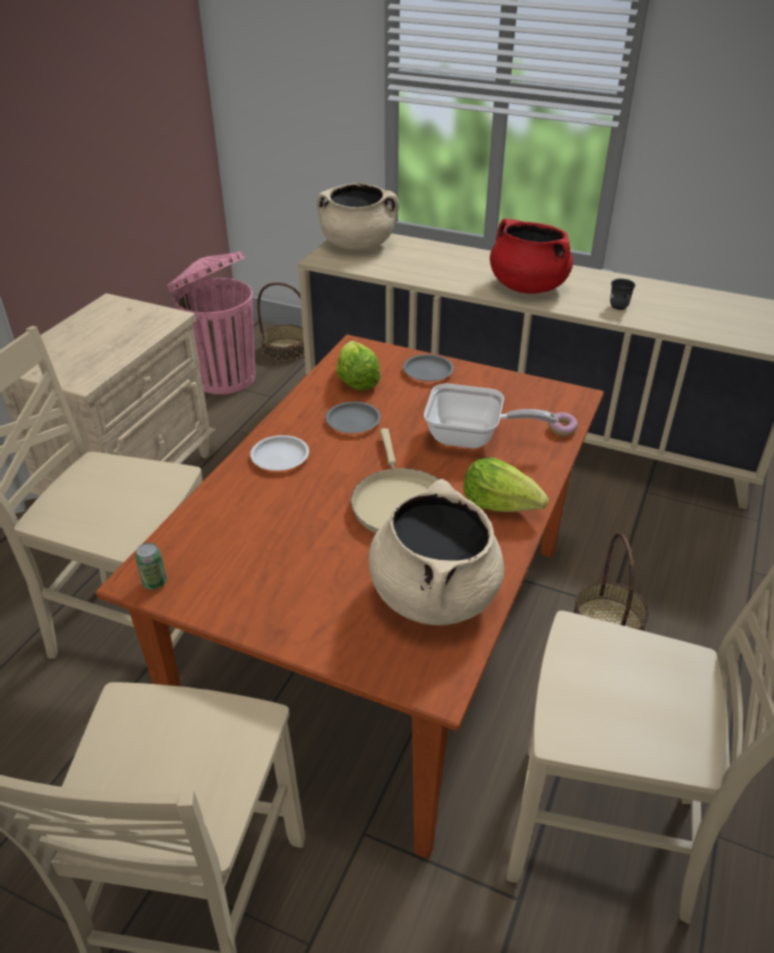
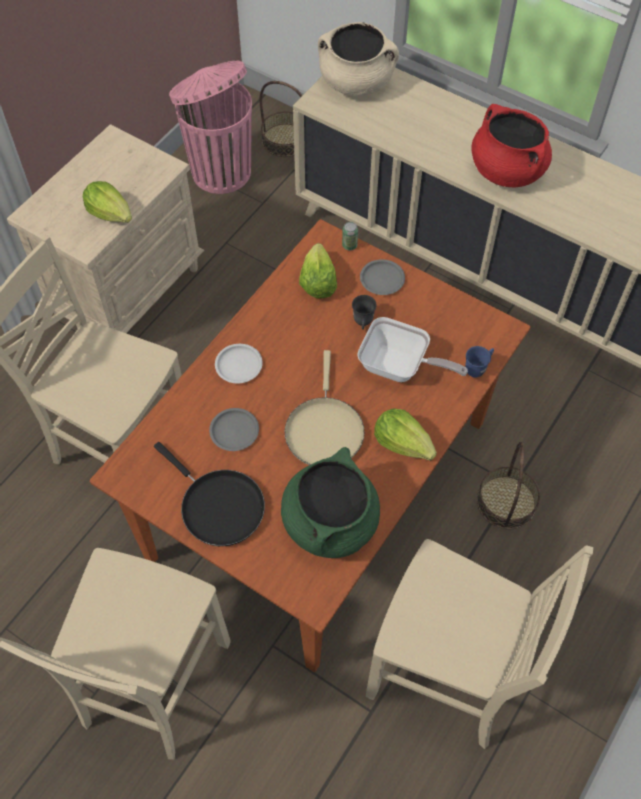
camera: 10 degrees right, 20 degrees up
(110, 354) = (110, 213): none -> lettuce
(155, 582) = (131, 479): can -> can (349, 245)
(279, 596) = (218, 506): none -> black frying pan
(352, 421) = (304, 333): grey plate -> grey plate (234, 432)
(434, 594) = (330, 522): beige cooking pot -> green cooking pot
(562, 429) = (478, 368): donut -> blue mug
(620, 308) = (586, 215): grey mug -> grey mug (363, 323)

